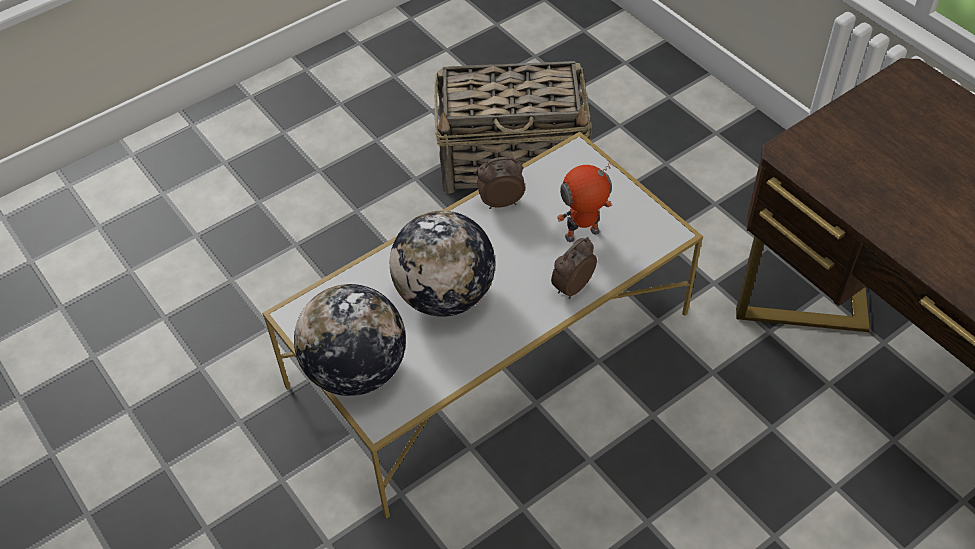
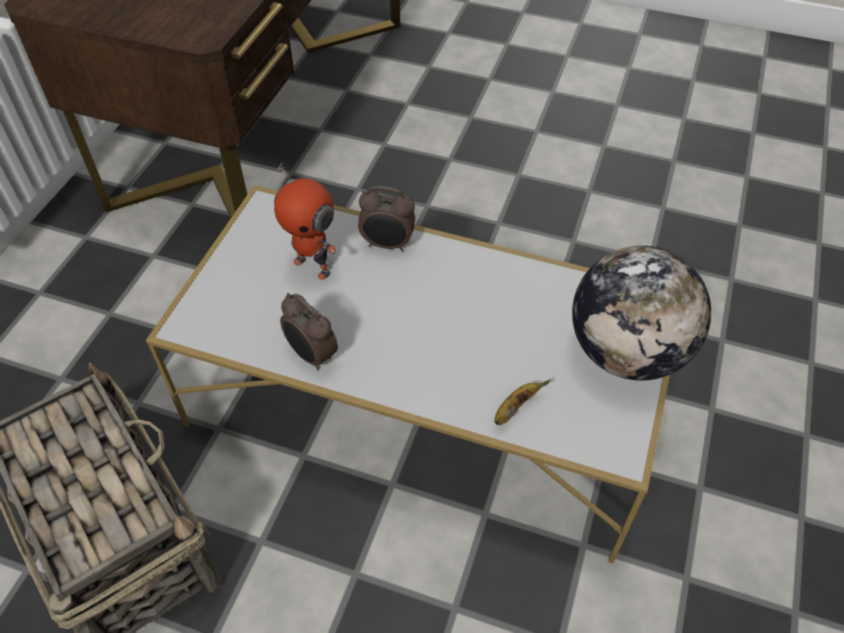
camera: 125 degrees left, 0 degrees up
(372, 282) = (515, 408): none -> banana
(445, 295) = (478, 333): globe -> none

